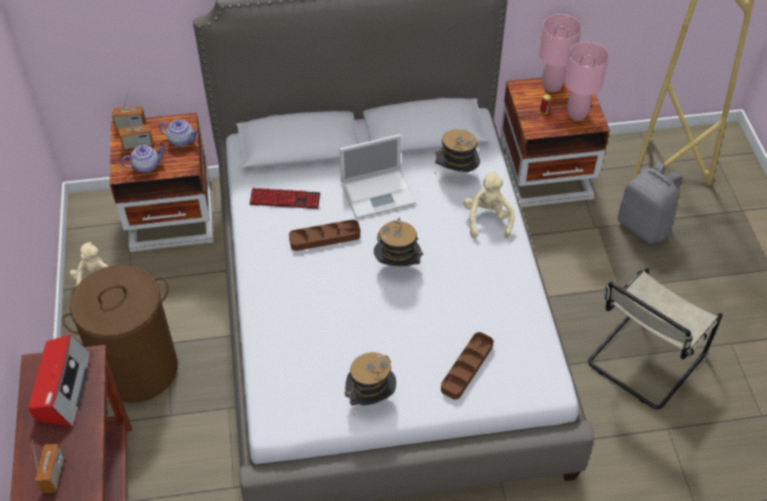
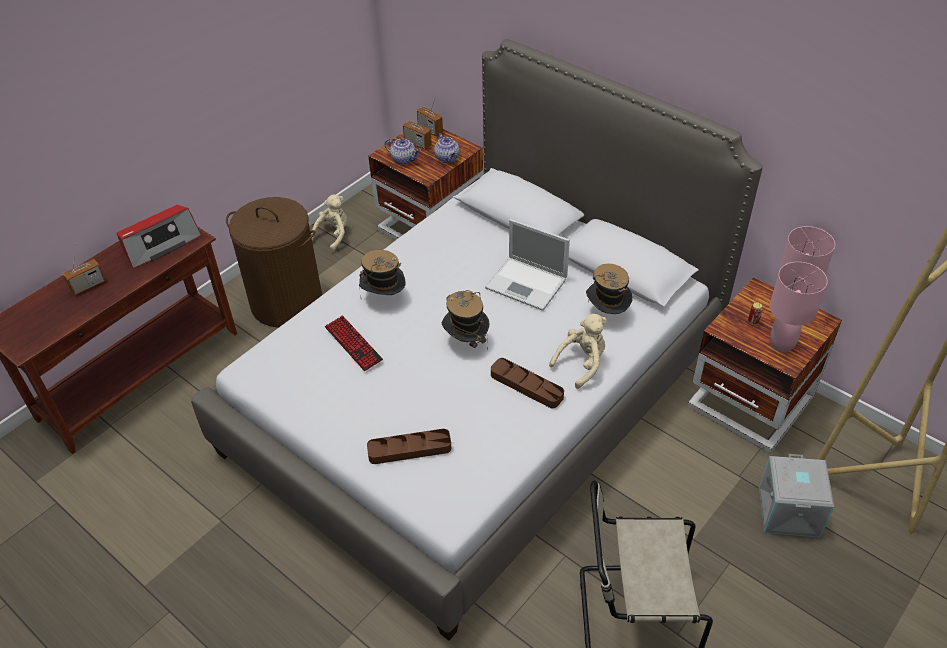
camera: 50 degrees right, 5 degrees down
(285, 199) = (457, 241): keyboard -> keyboard (353, 344)
(325, 238) = (445, 284): brown tray -> brown tray (526, 386)
(370, 398) = (319, 410): hat -> hat (384, 298)
(644, 226) = (790, 512): grey backpack -> grey storage box

